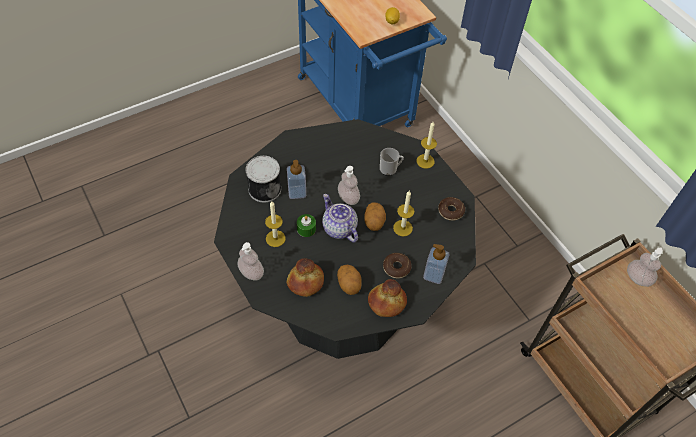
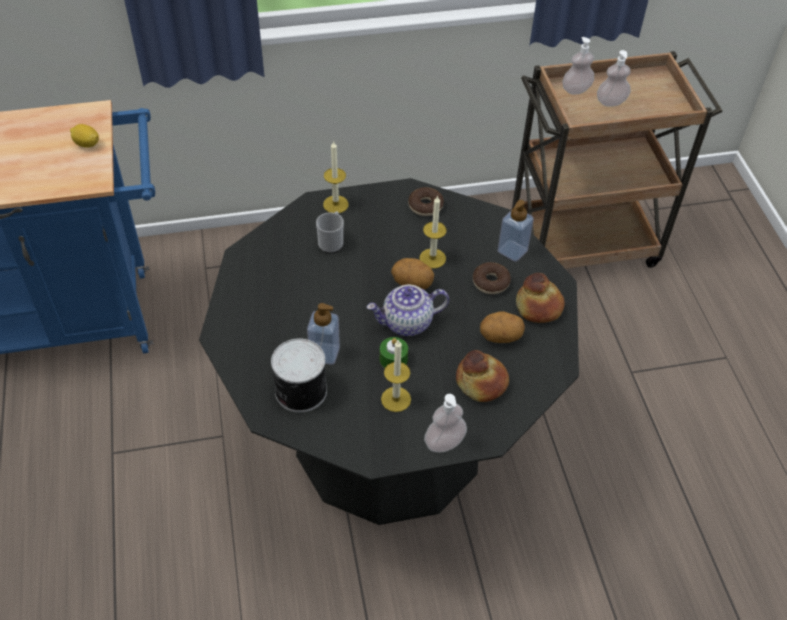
camera: 70 degrees left, 5 degrees down
(348, 198) = (360, 299): soap dispenser -> soap dispenser (611, 102)

